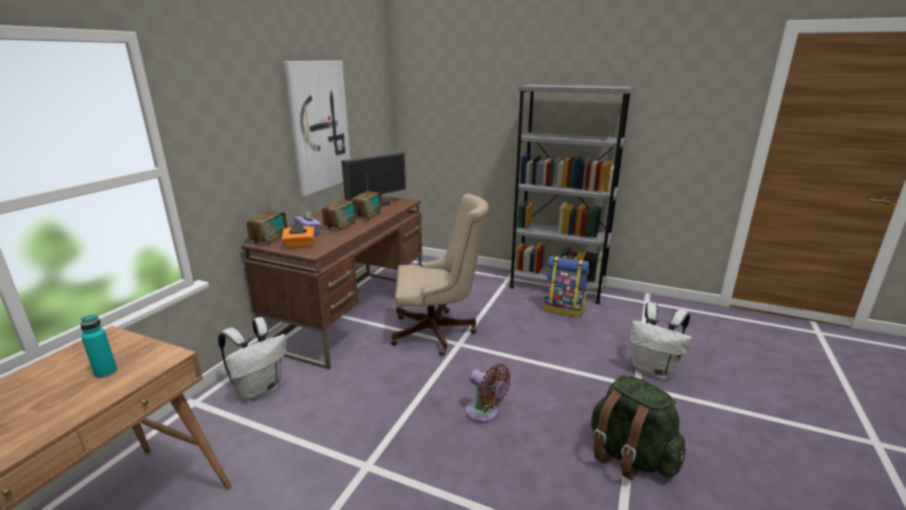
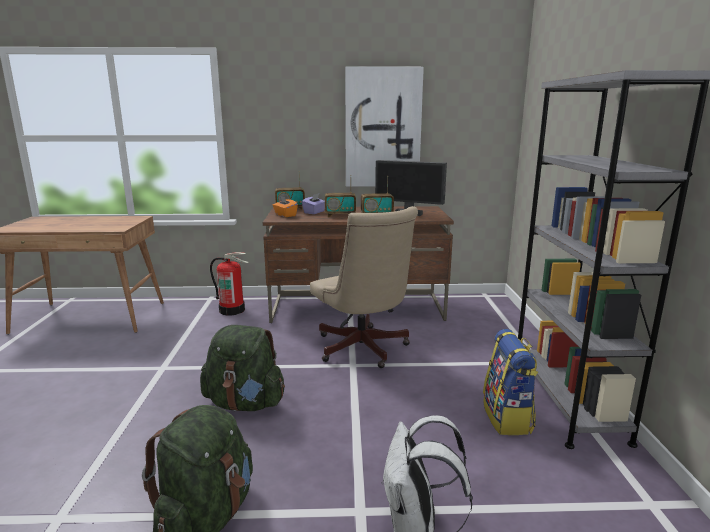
camera: 65 degrees right, 5 degrees down
(106, 372) = (102, 225): turquoise bottle -> none
(259, 389) = (232, 310): white backpack -> fire extinguisher
(485, 413) = (245, 403): brown fan -> green backpack

